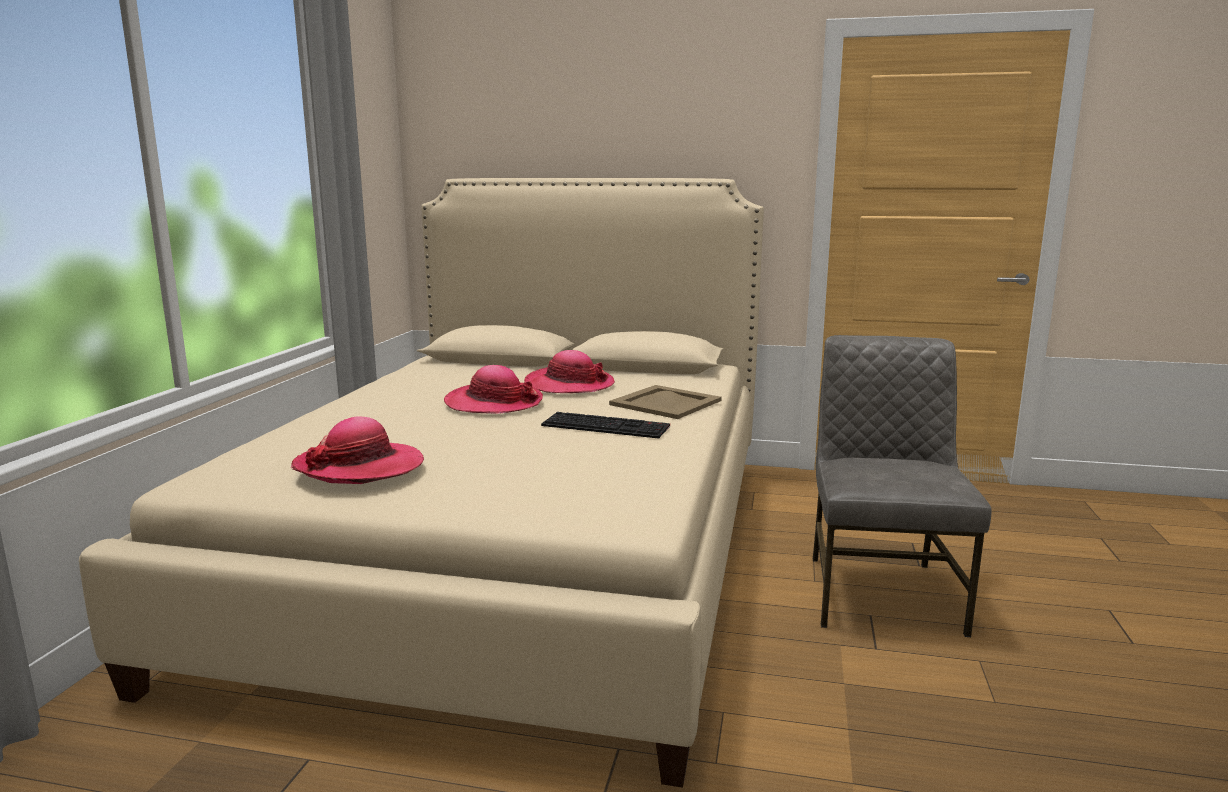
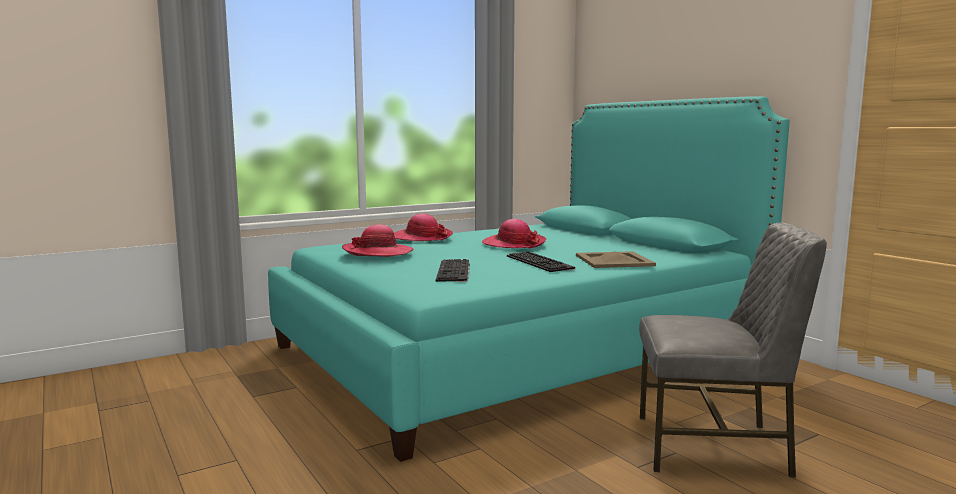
camera: 45 degrees right, 5 degrees down
(517, 552) = (517, 350): beige bed -> turquoise bed
(553, 470) = (454, 271): none -> keyboard
(569, 385) = (584, 244): hat -> hat (422, 238)
(881, 592) = (714, 446): grey chair -> grey chair turned 45 degrees clockwise

